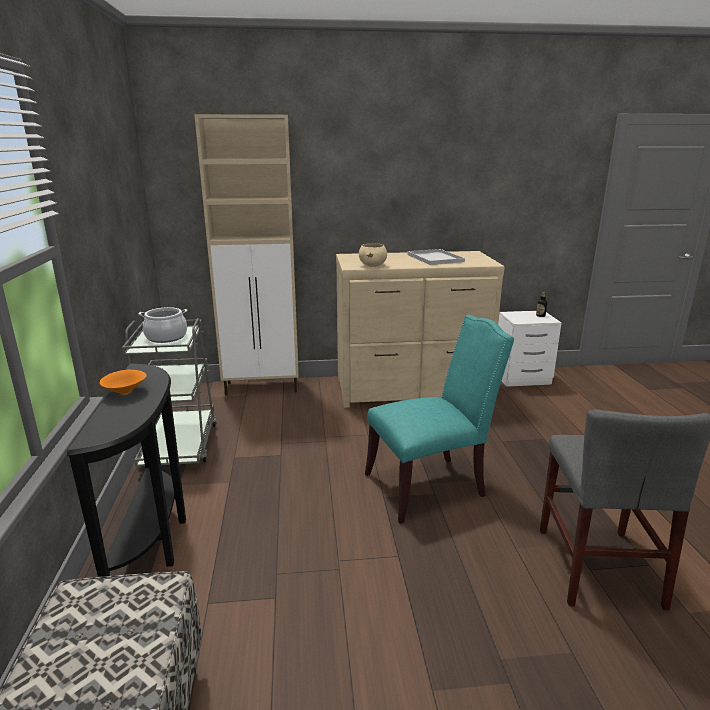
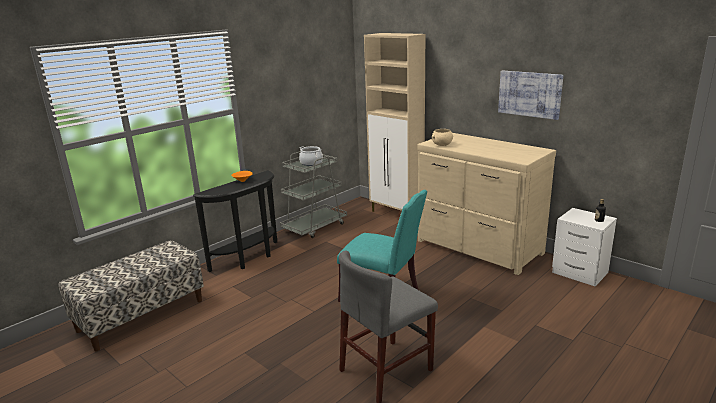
camera: 50 degrees right, 0 degrees up
(436, 258) = (499, 149): white tray -> none
(444, 189) = (529, 94): none -> picture

